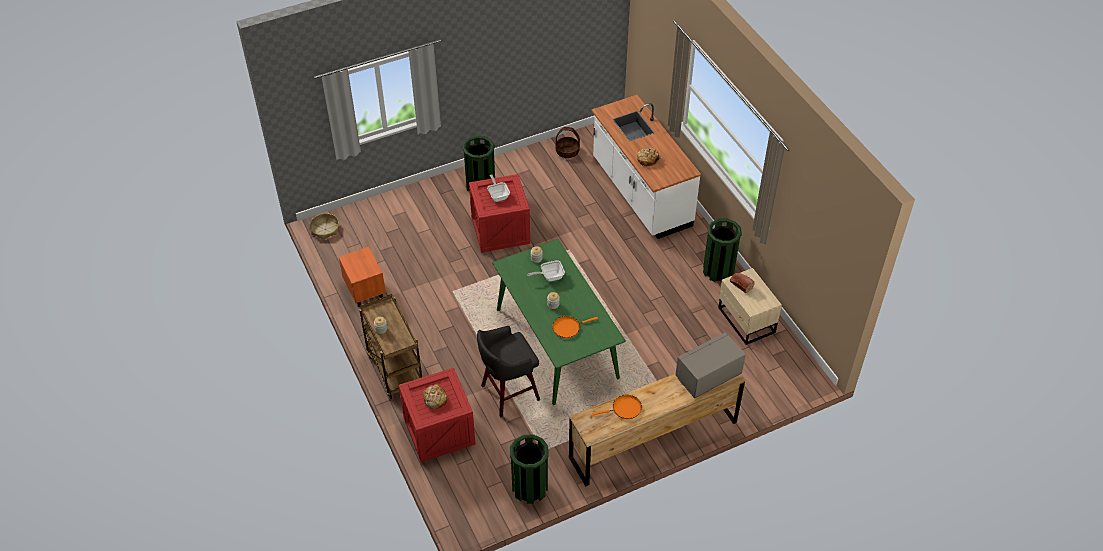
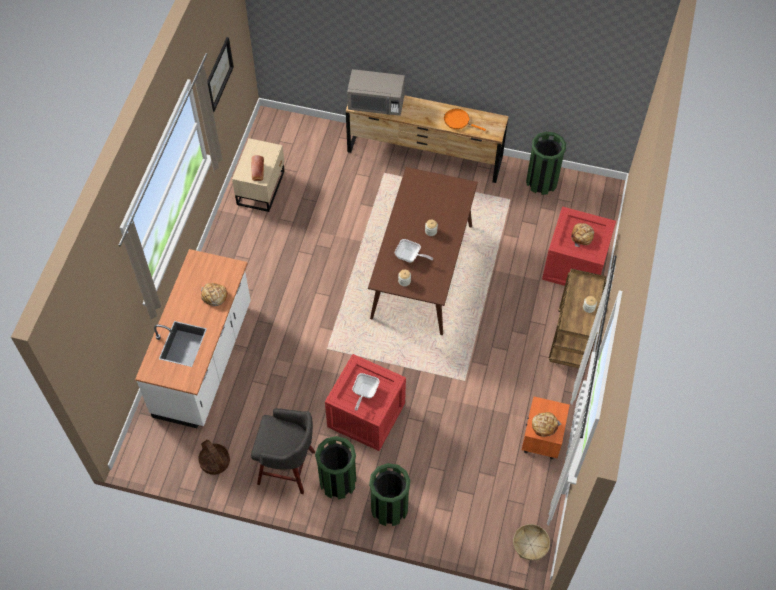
camera: 140 degrees left, 10 degrees up
(359, 260) = (544, 425): none -> bread
(508, 393) = (497, 257): grey stool -> grey stool (288, 468)
(556, 343) = (422, 271): green dining table -> brown dining table
(568, 327) = (438, 205): orange frying pan -> none
(718, 270) = (231, 240): green trash can -> green trash can (389, 508)
(807, 225) = (219, 74): none -> picture

